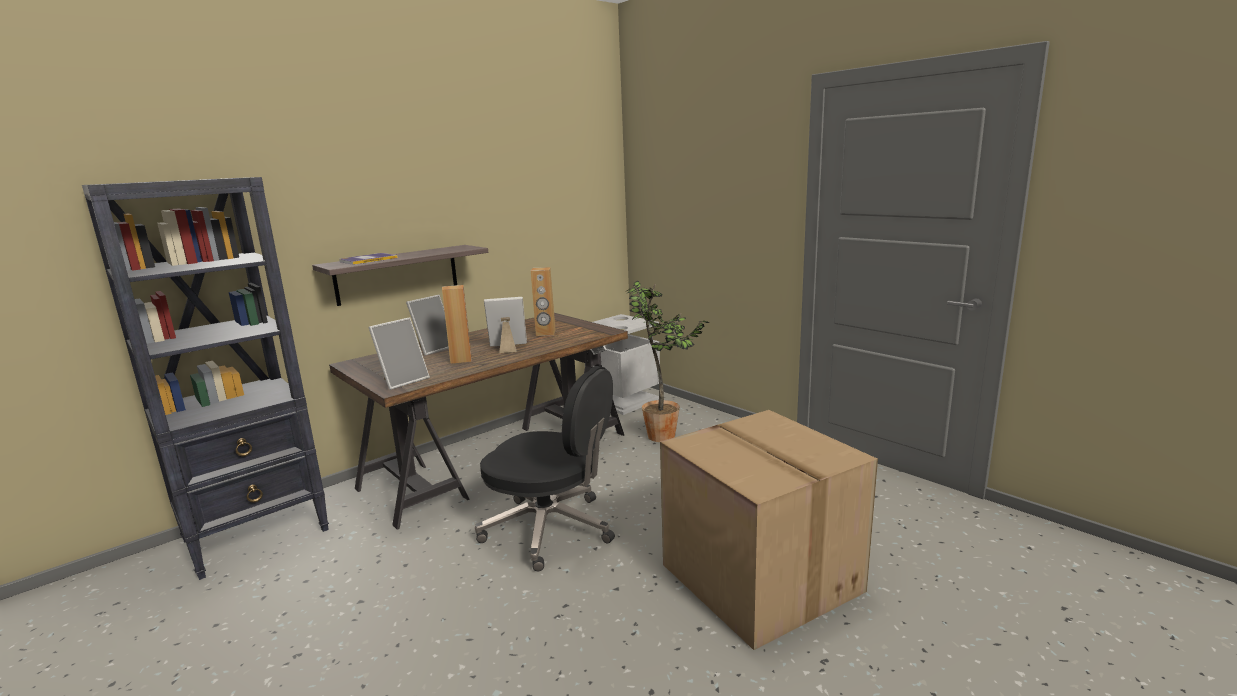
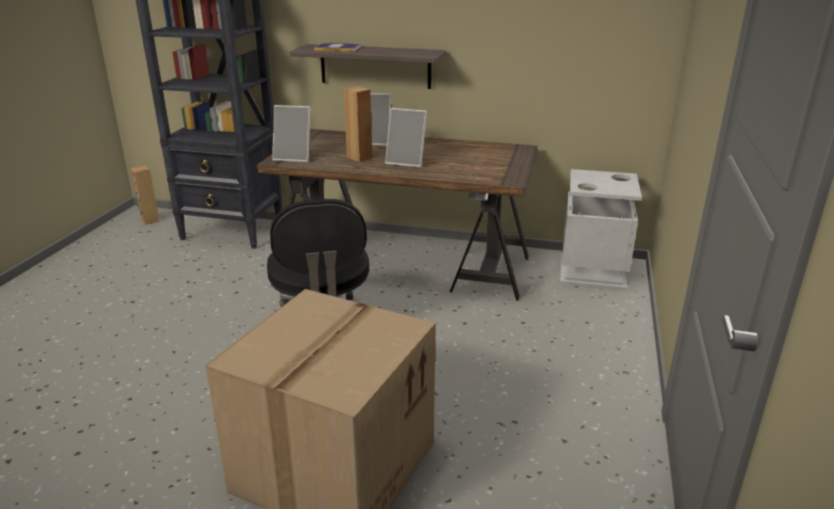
camera: 55 degrees right, 10 degrees up
(507, 348) = (407, 162): picture frame -> picture frame turned 150 degrees clockwise
(545, 333) = (466, 161): brown speaker -> brown speaker (150, 220)
(665, 437) = (542, 324): potted plant -> none

